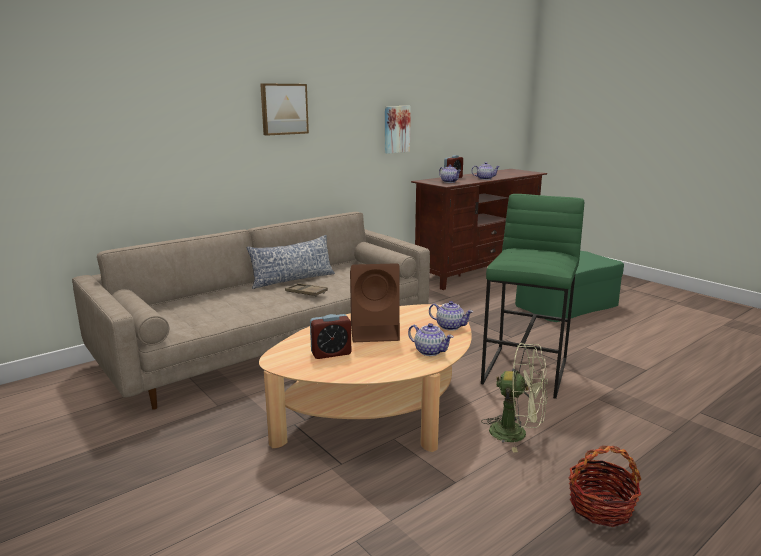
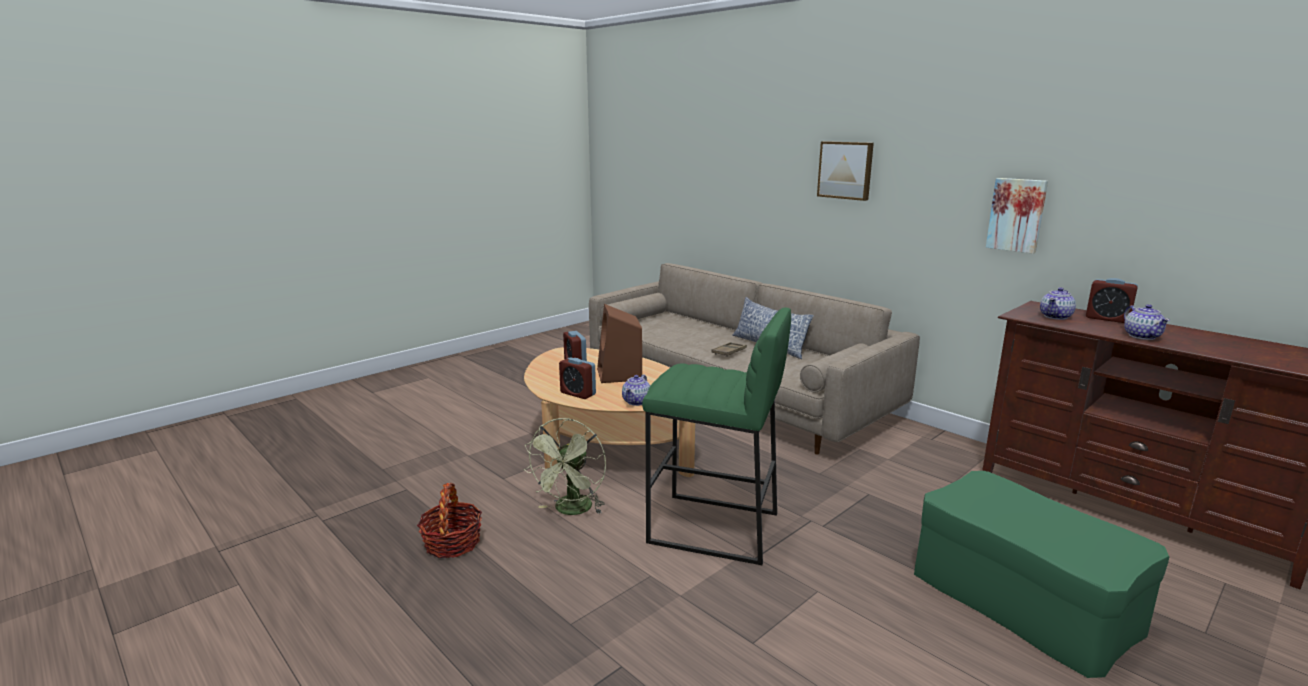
camera: 85 degrees right, 0 degrees up
(429, 351) = (578, 394): teapot -> alarm clock

